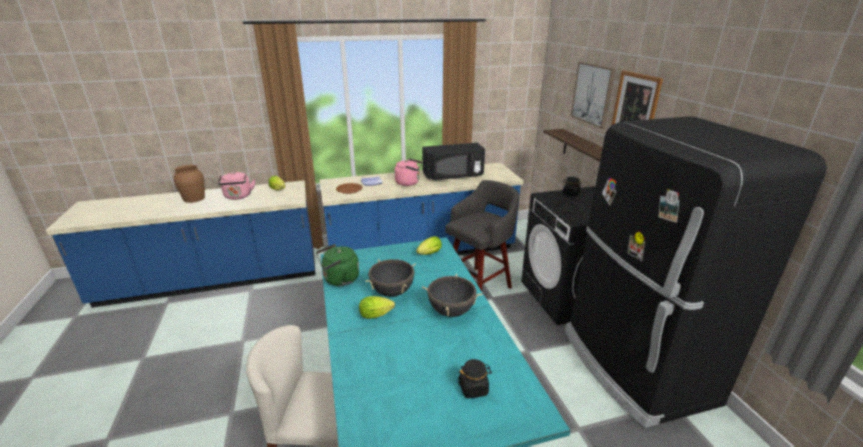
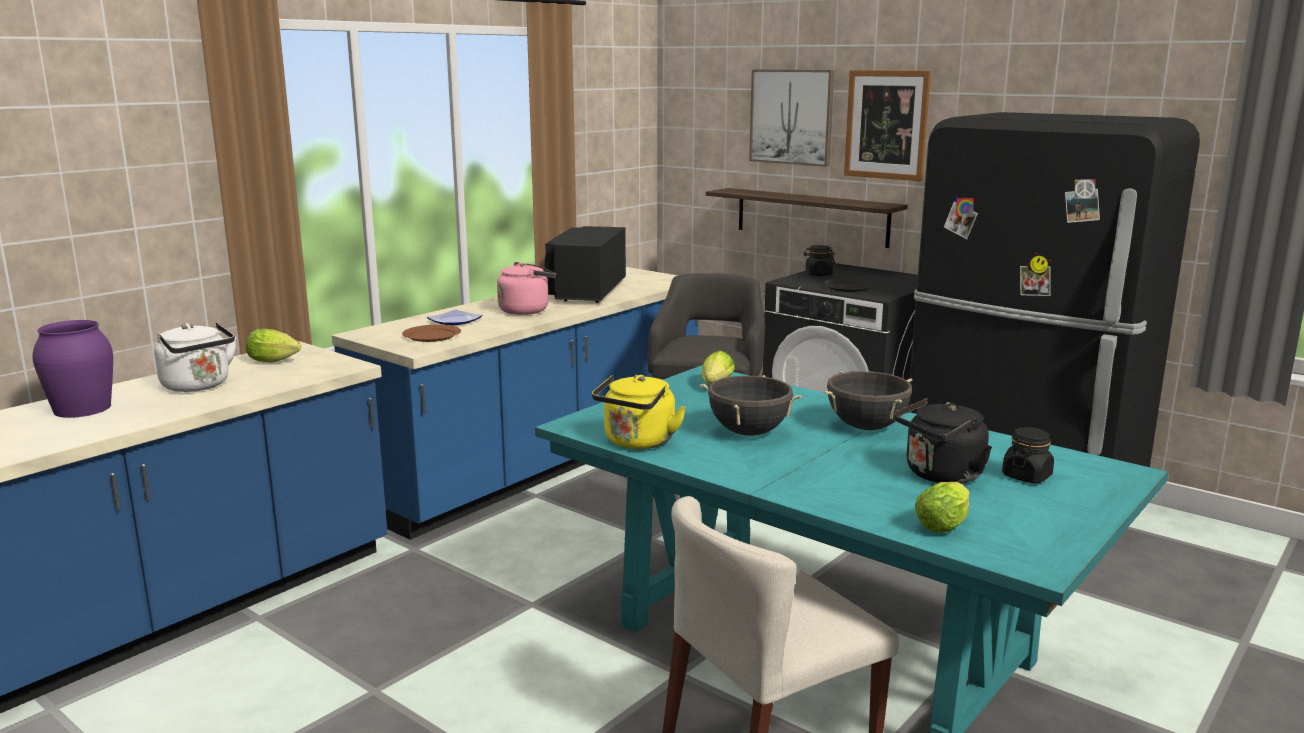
camera: 35 degrees left, 10 degrees down
(194, 198) = (82, 409): brown vase -> purple vase
(238, 197) = (199, 386): pink kettle -> white kettle
(339, 279) = (638, 443): green kettle -> yellow kettle
(377, 315) = (778, 457): lettuce -> lettuce (945, 524)
(429, 364) = (940, 475): none -> black kettle
(453, 176) = (586, 291): black microwave -> black microwave turned 150 degrees clockwise

